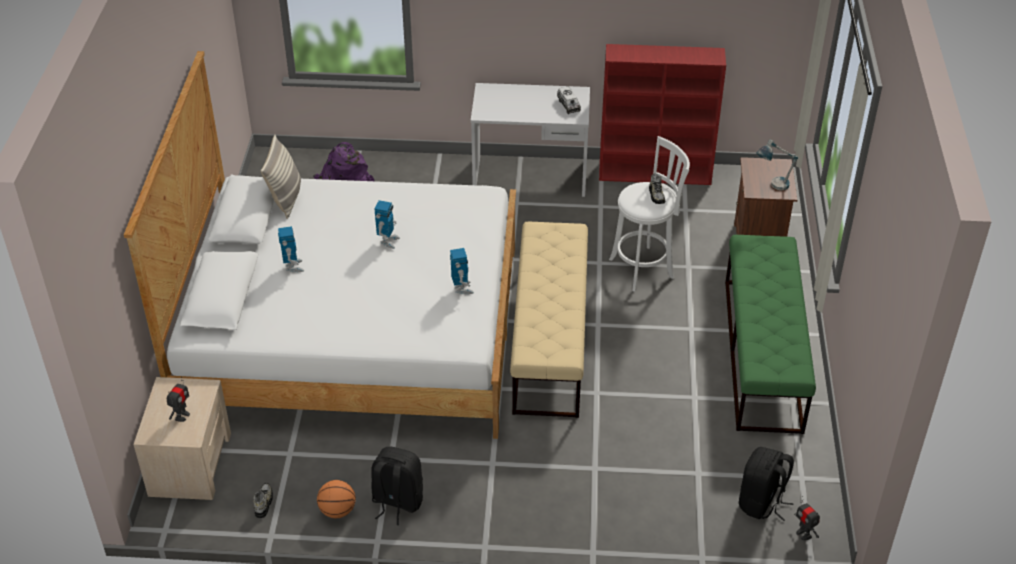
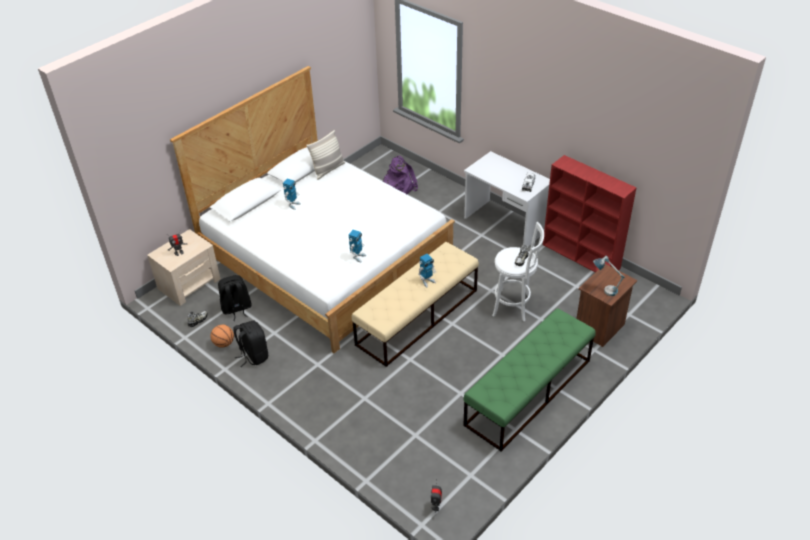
camera: 40 degrees right, 0 degrees up
(388, 241) = (350, 214): toy robot -> toy robot (427, 281)
(761, 503) = (432, 473): black backpack -> black backpack (236, 309)

